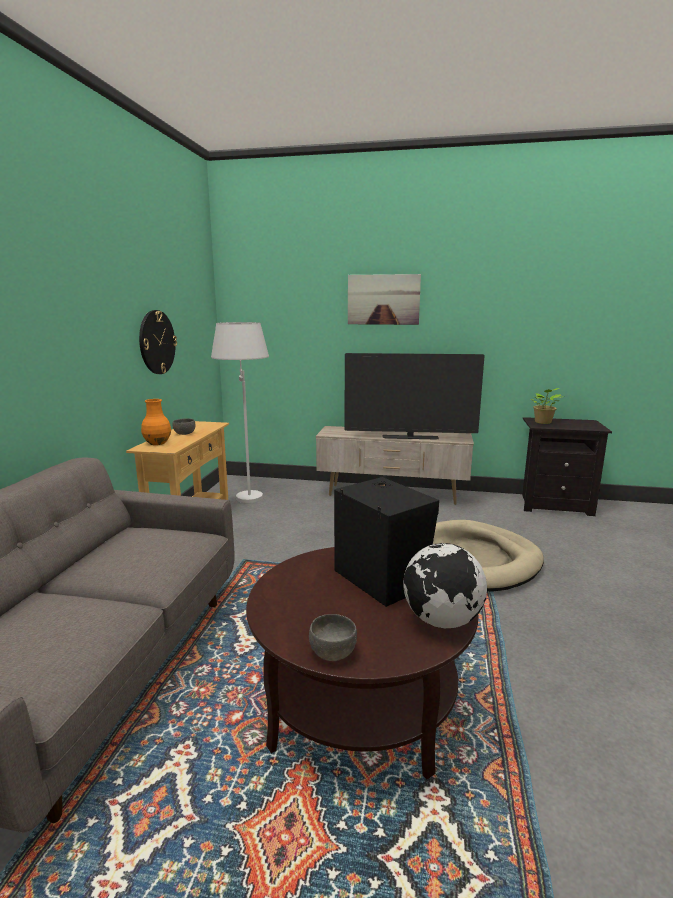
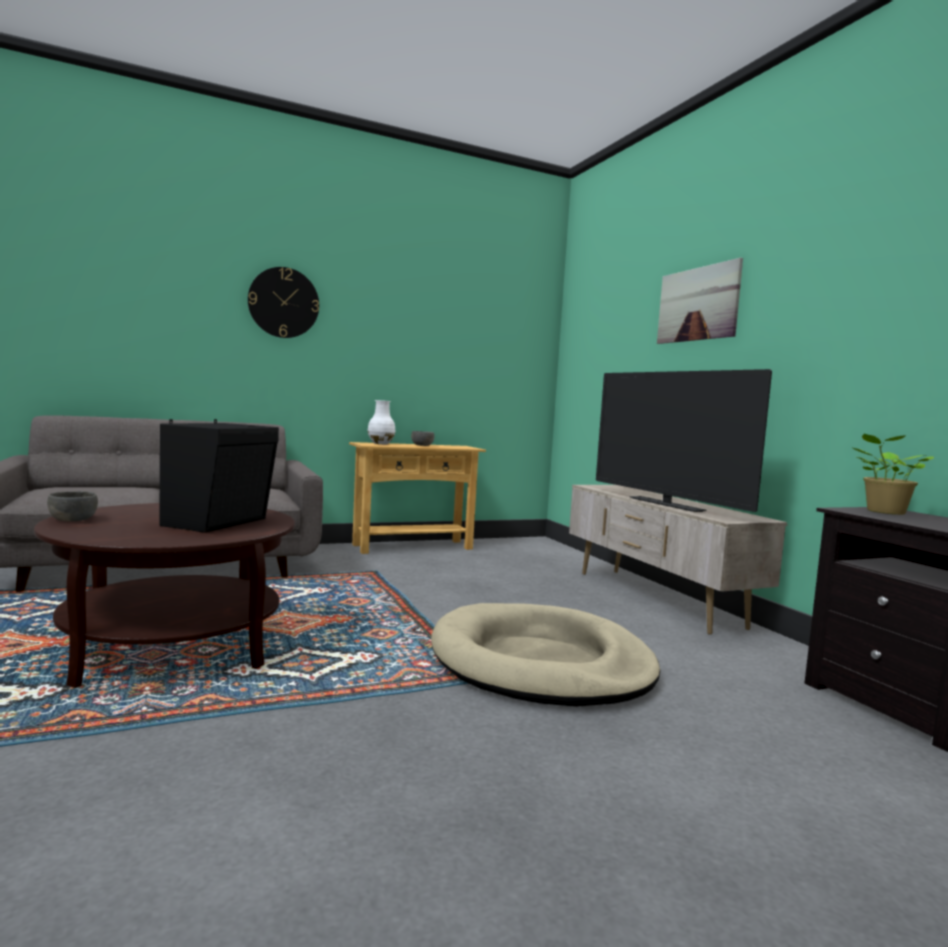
camera: 55 degrees right, 10 degrees down
(157, 342) = (428, 354): wall clock -> wall clock (283, 302)
(157, 443) = (381, 443): orange vase -> white vase
(247, 492) = (518, 548): white floor lamp -> none
(442, 621) = (140, 538): globe -> none

